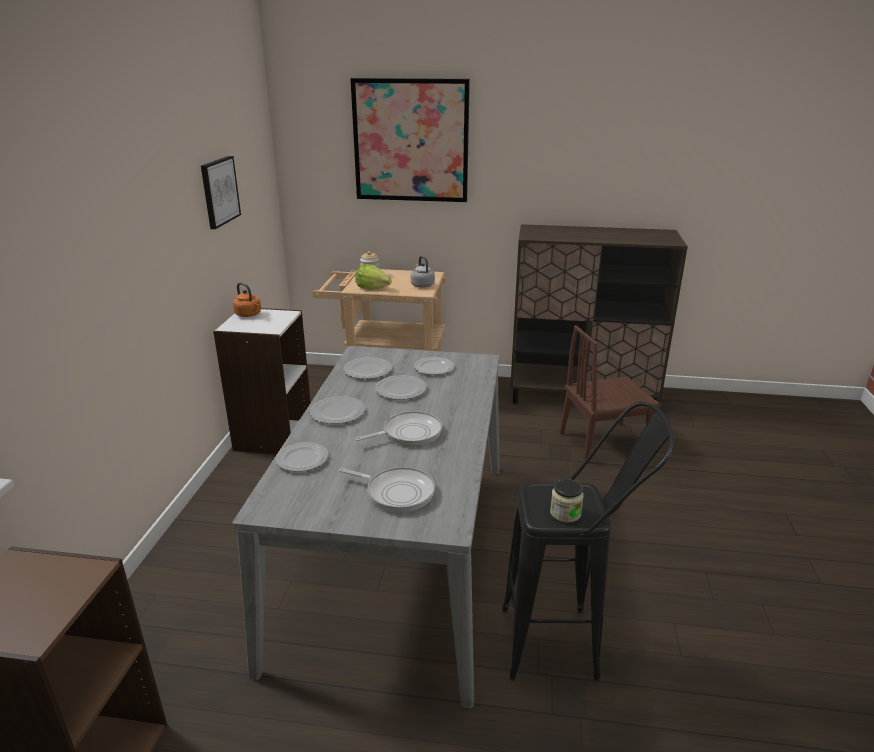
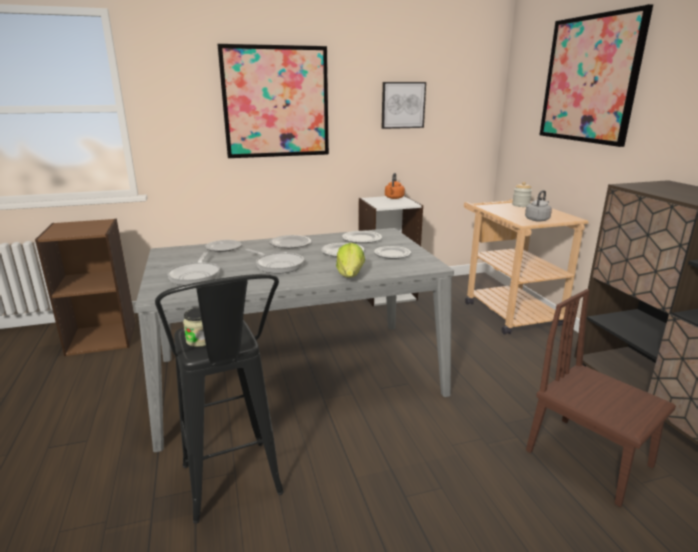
camera: 65 degrees right, 5 degrees down
(118, 230) = (276, 102): none -> picture
(372, 288) = (496, 210): lettuce -> lettuce (350, 275)

